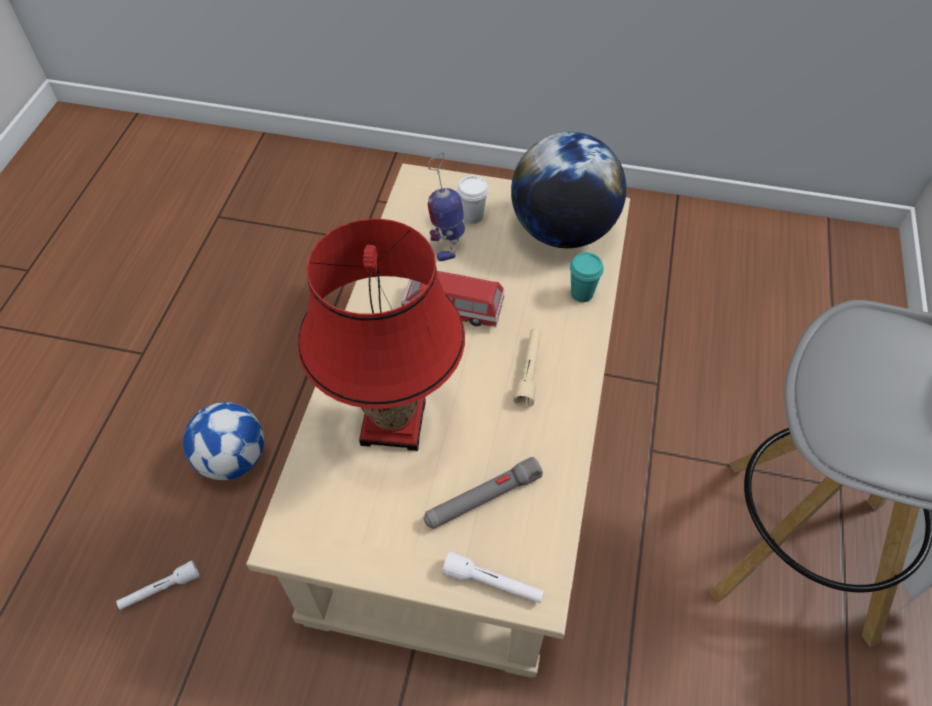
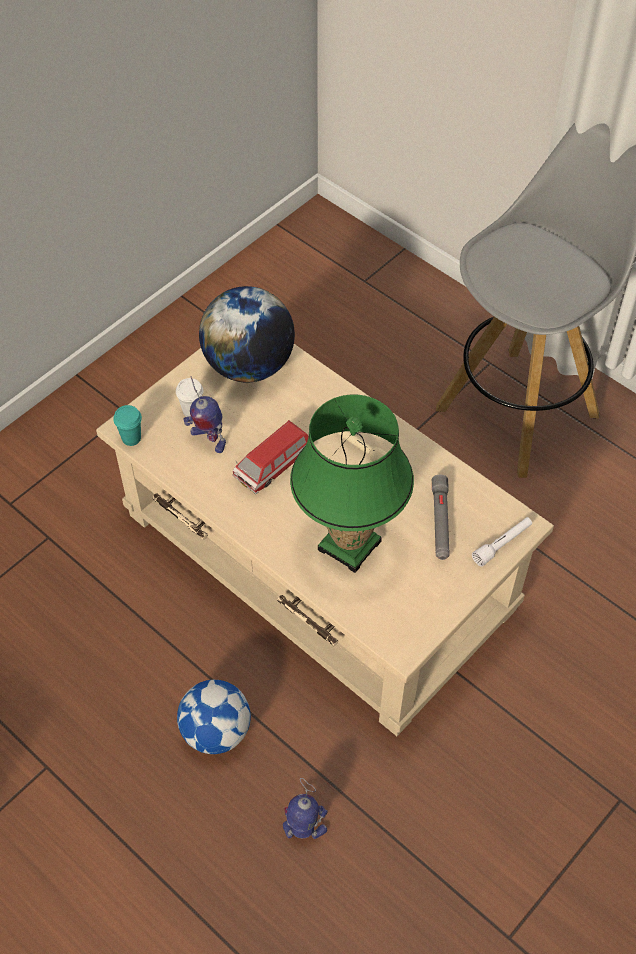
camera: 60 degrees left, 0 degrees up
(160, 589) = (305, 830): white flashlight -> toy robot
(393, 423) = (350, 545): red table lamp -> green table lamp
(582, 293) = (314, 385): turquoise cup -> turquoise cup (131, 438)

